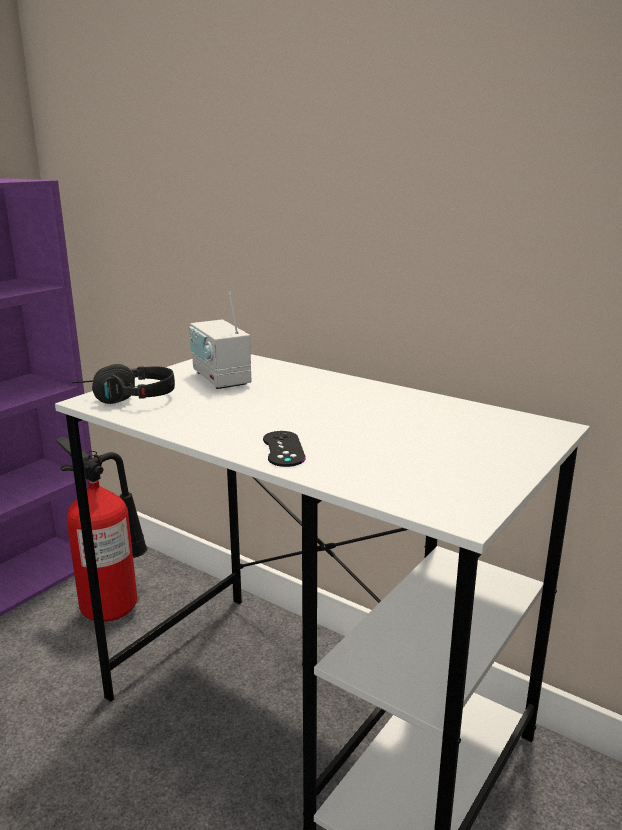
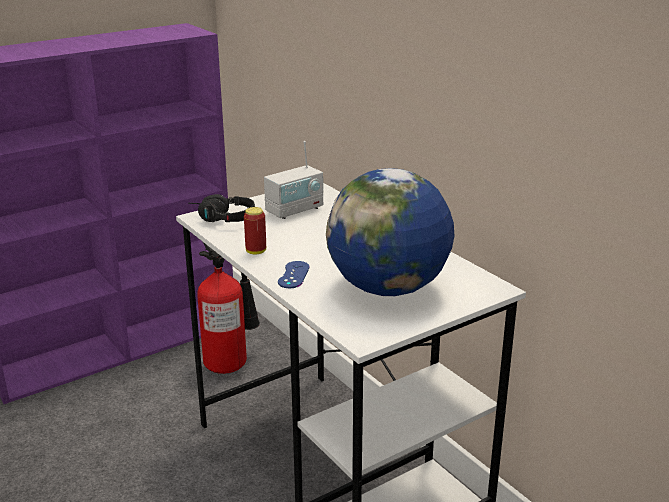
camera: 20 degrees right, 5 degrees up
(205, 429) = (256, 251): none -> can
(220, 379) = (295, 210): radio -> radio turned 120 degrees counterclockwise
(283, 449) = (293, 275): black game controller -> blue game controller
(426, 446) = (388, 288): none -> globe

